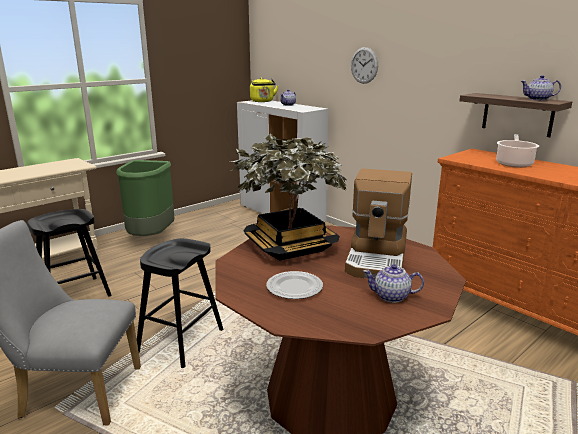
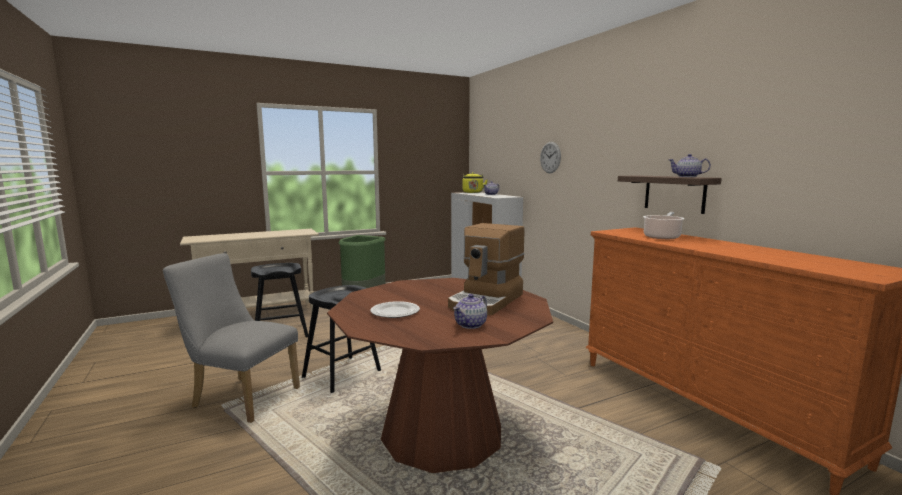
camera: 15 degrees right, 10 degrees down
(290, 247) = (419, 289): potted plant -> none
(392, 296) = (471, 325): teapot -> teapot turned 75 degrees counterclockwise

